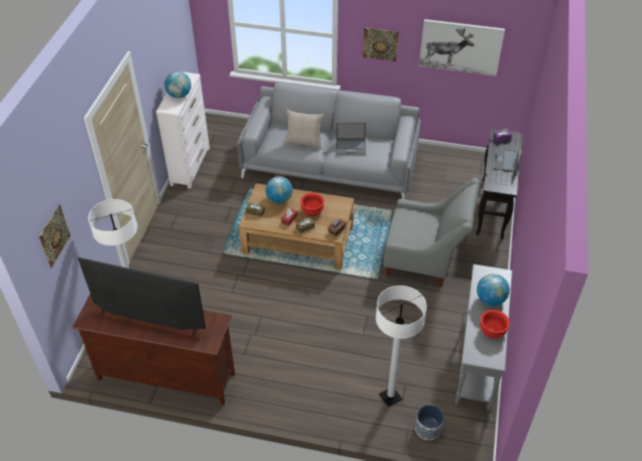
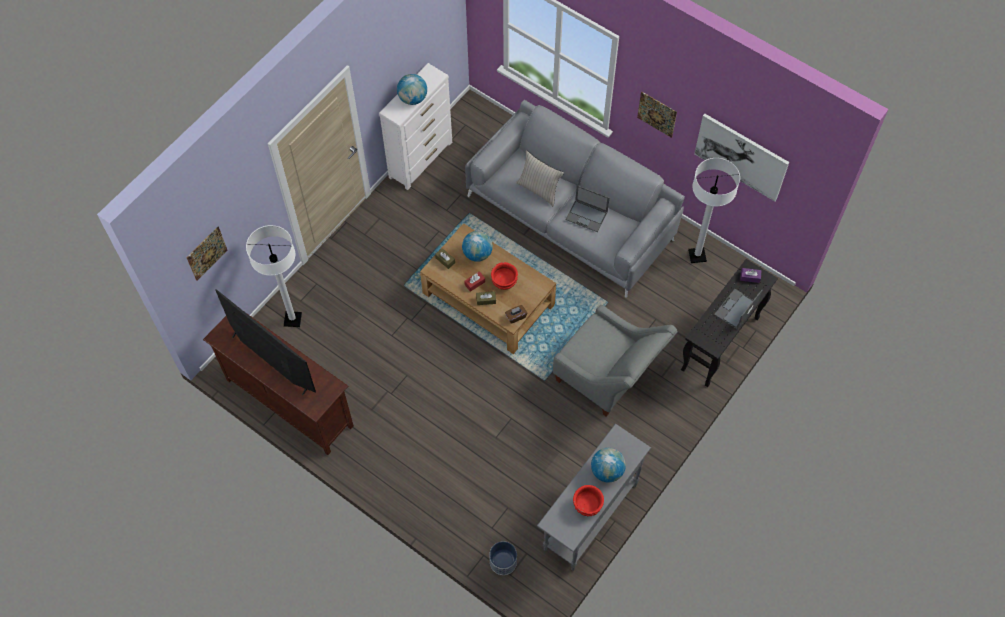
camera: 25 degrees right, 15 degrees up
(390, 397) = (486, 515): white floor lamp -> white floor lamp (697, 256)

